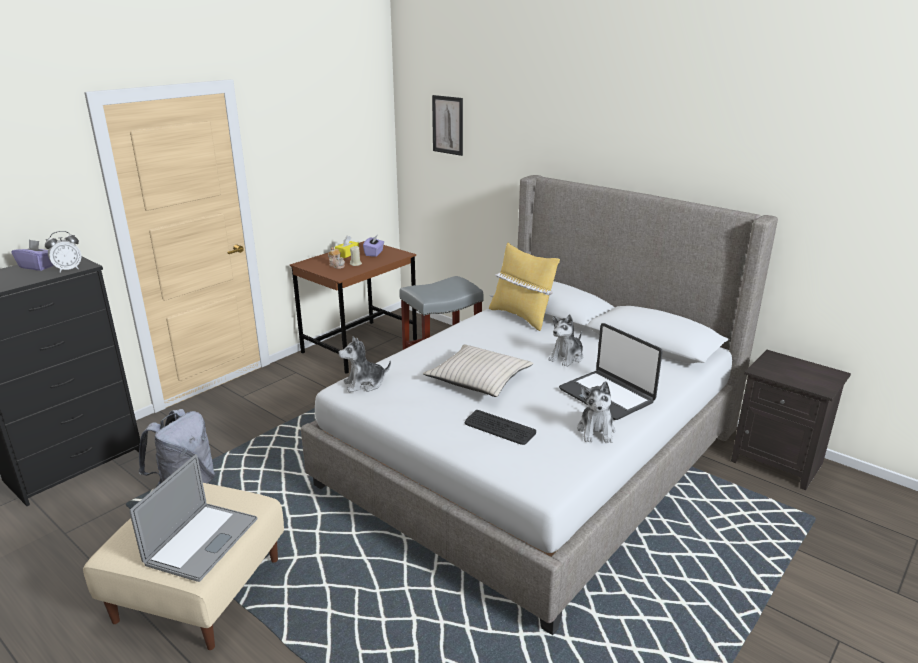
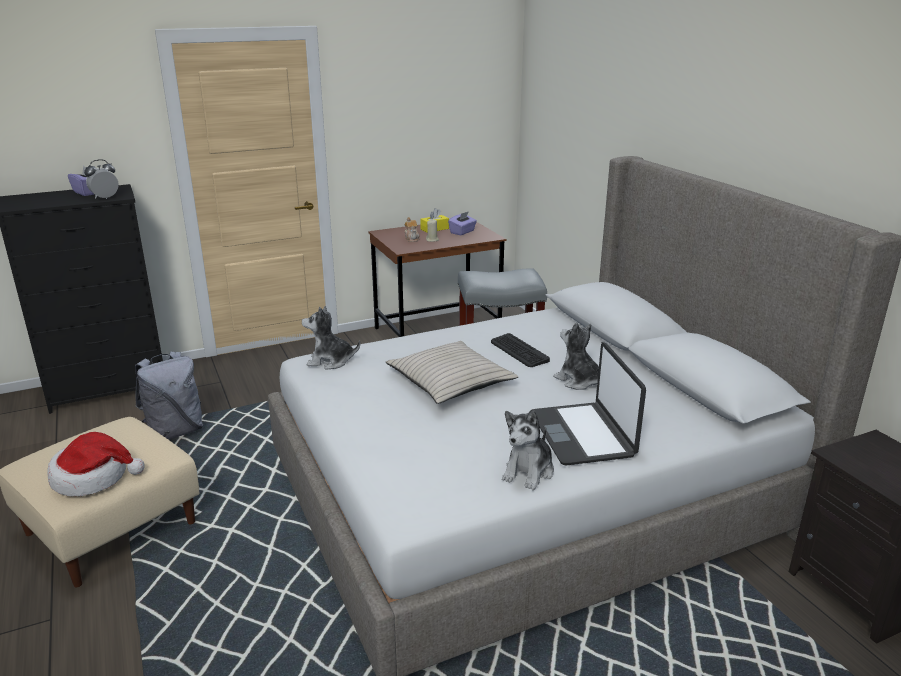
camera: 25 degrees right, 0 degrees up
(68, 269) = (105, 198): alarm clock -> alarm clock turned 150 degrees clockwise
(202, 541) = (93, 477): laptop -> hat
(447, 125) = (564, 92): picture -> none
(499, 428) = (419, 440): keyboard -> keyboard (519, 351)
(521, 316) = (570, 325): yellow pillow -> none
(567, 357) = (578, 381): plush toy -> plush toy turned 75 degrees clockwise

